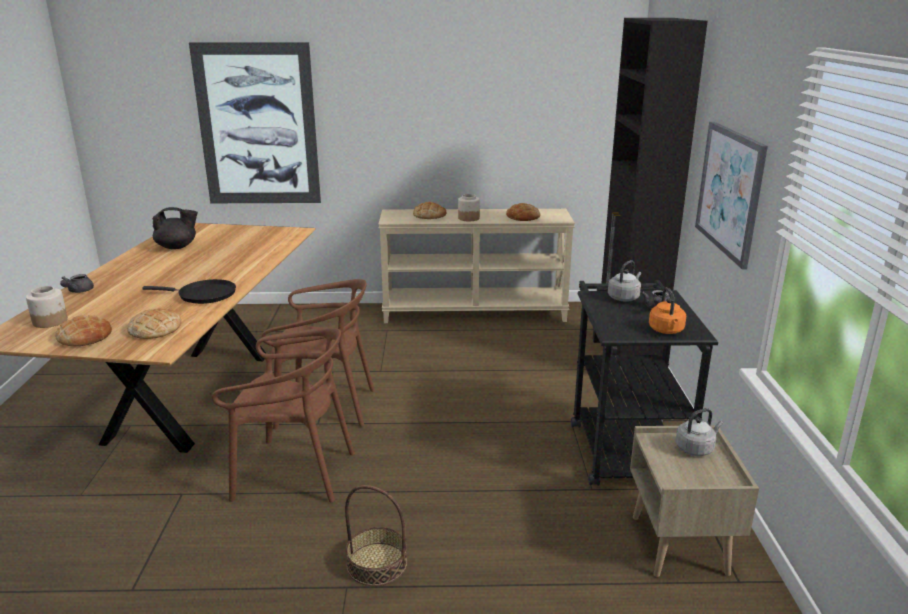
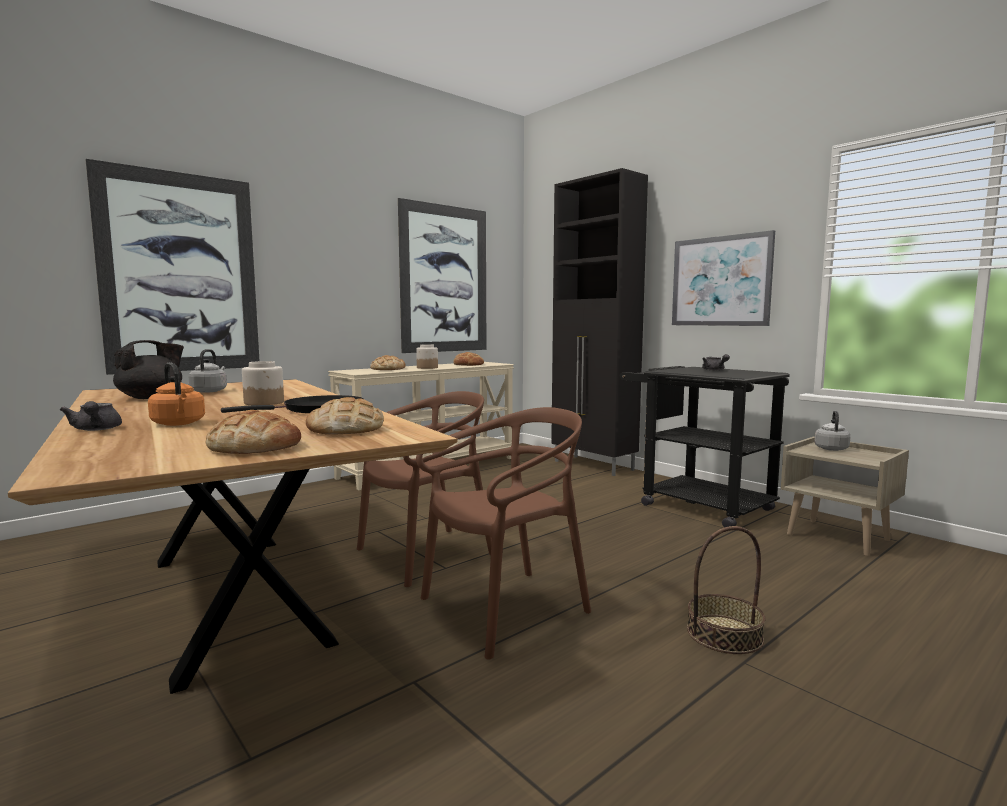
camera: 40 degrees left, 15 degrees down
(50, 321) = (137, 448): jar -> jar (264, 402)
(518, 118) = (444, 279): none -> picture
(624, 297) = (681, 369): grey kettle -> grey kettle (210, 391)
(666, 331) = (755, 373): orange kettle -> orange kettle (179, 424)

